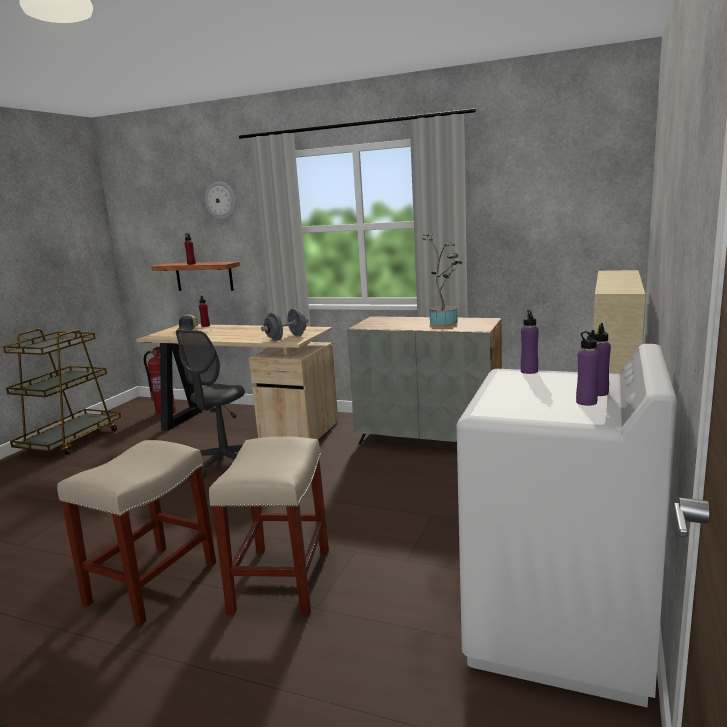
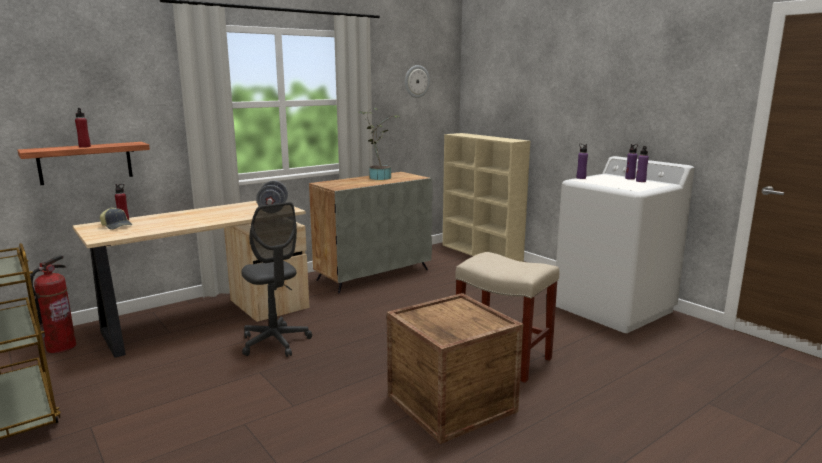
camera: 60 degrees left, 0 degrees up
(153, 581) = (451, 403): beige stool -> crate
(221, 200) = (115, 69): wall clock -> wall clock (416, 81)

